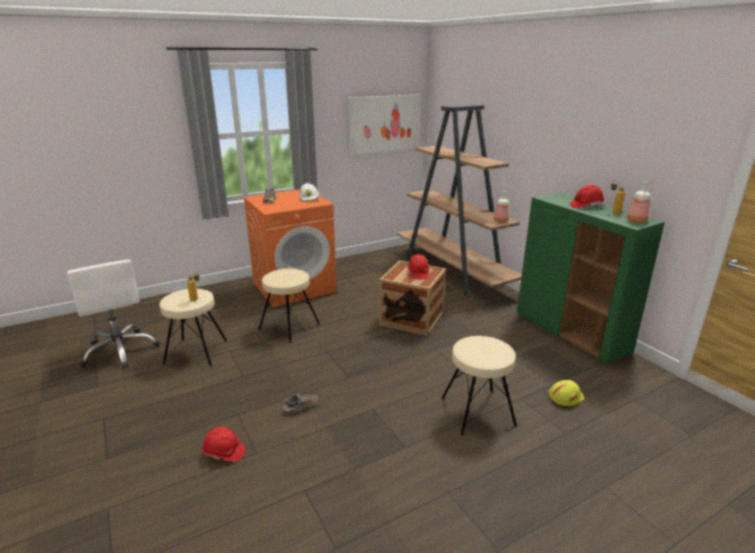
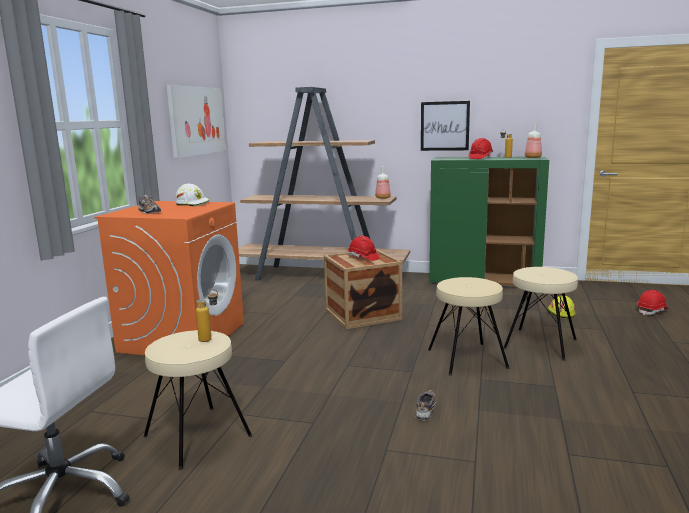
camera: 45 degrees left, 10 degrees down
(224, 453) = (450, 481): red hard hat -> red hard hat (652, 311)
(289, 327) = (261, 366): beige stool -> beige stool (467, 358)
(575, 161) = (444, 126): none -> picture

